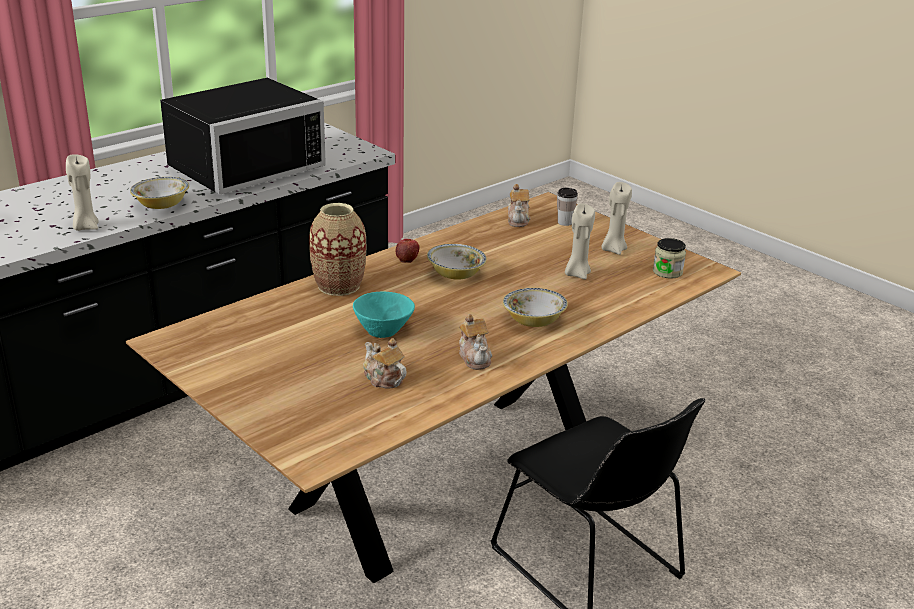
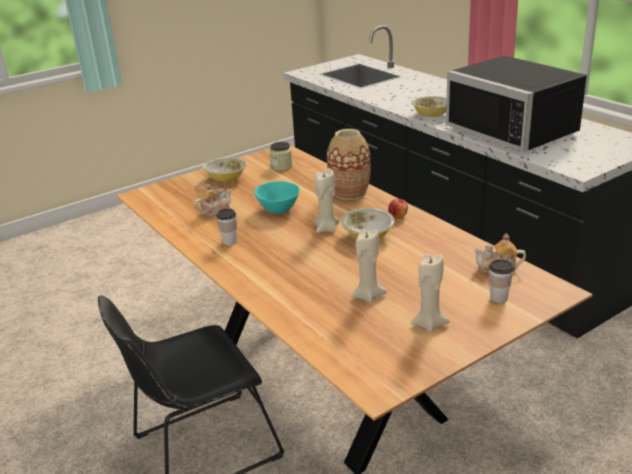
camera: 100 degrees right, 0 degrees up
(85, 227) = (392, 102): beige candle -> beige candle (326, 229)
(475, 357) = (229, 242): teapot -> cup
(533, 321) = (279, 268): bowl -> bowl (226, 178)
(667, 272) = (373, 355): jar -> jar (281, 166)

